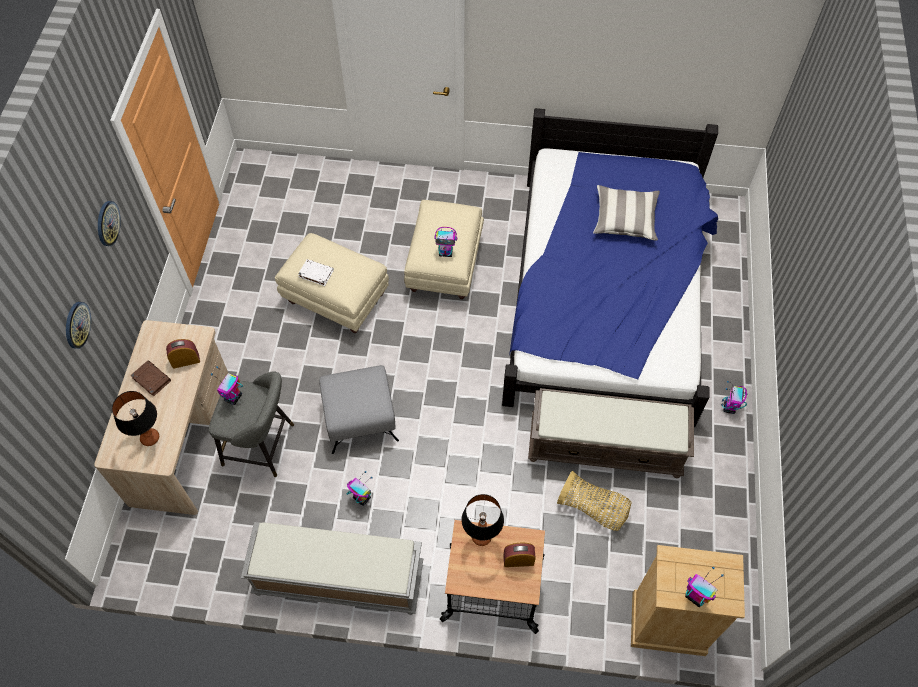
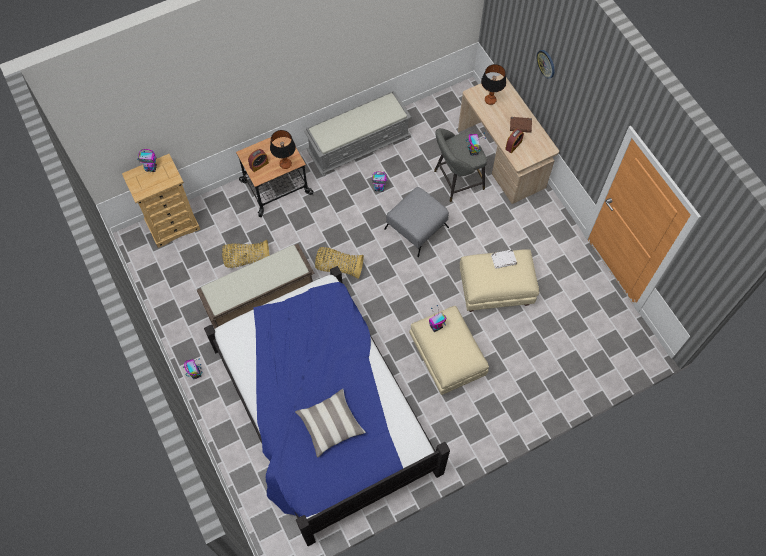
camera: 145 degrees right, 5 degrees up
(107, 223) = (588, 110): wall clock -> none
(486, 428) = (339, 267): none -> basket

